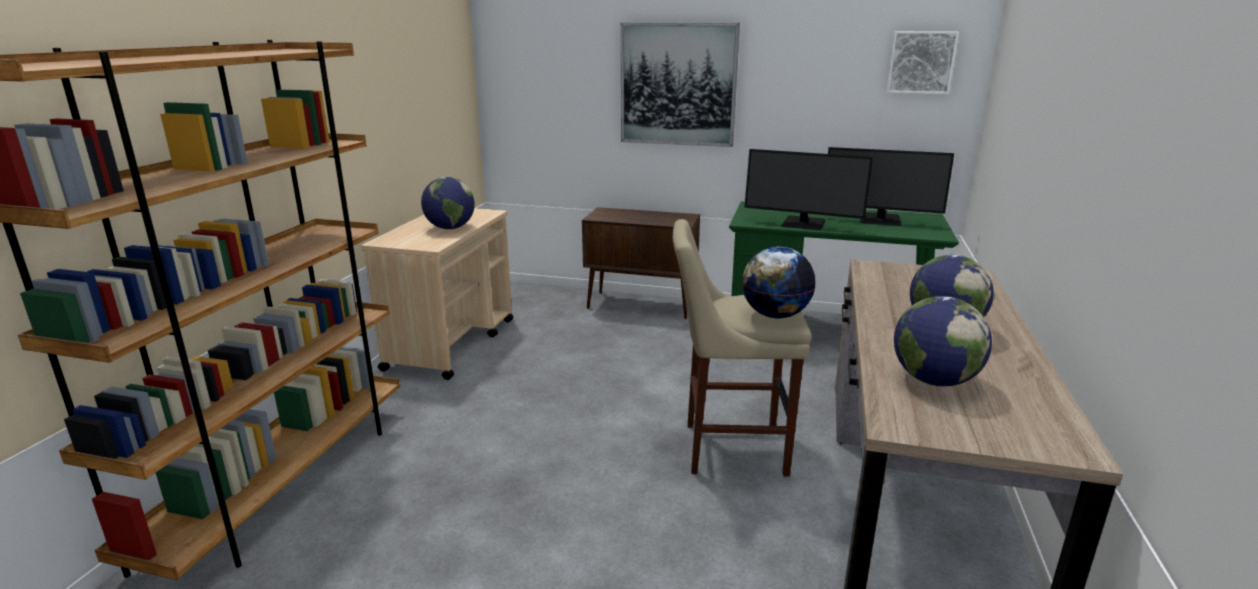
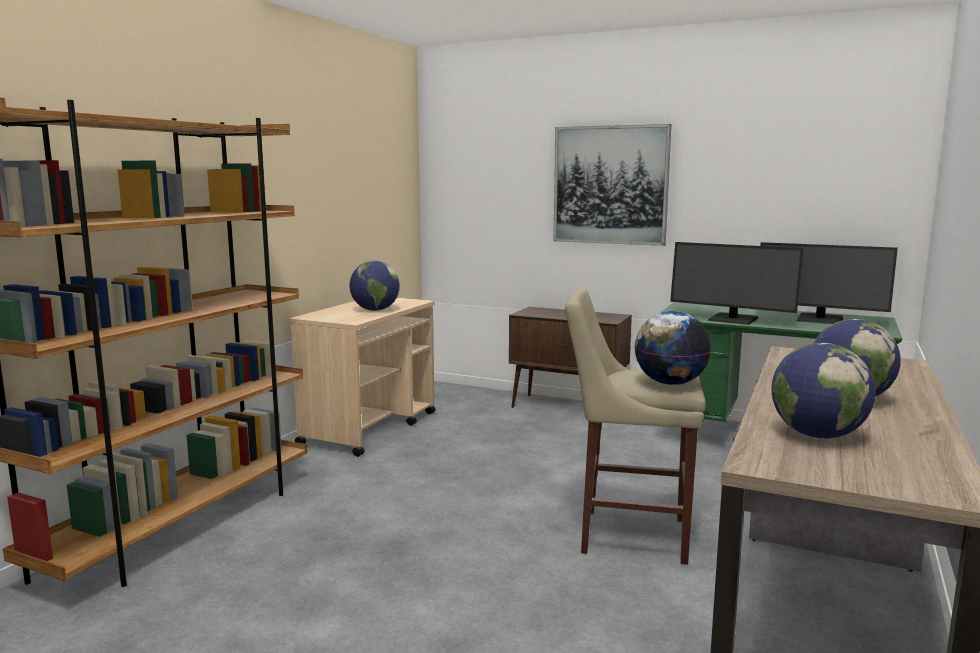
camera: 10 degrees right, 10 degrees down
(921, 62) = (860, 158): picture -> none

